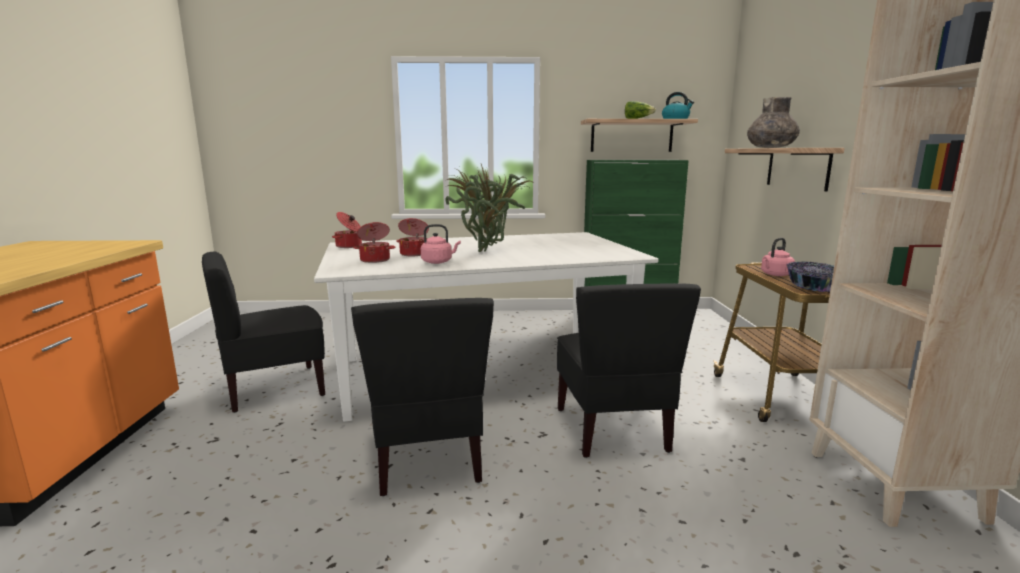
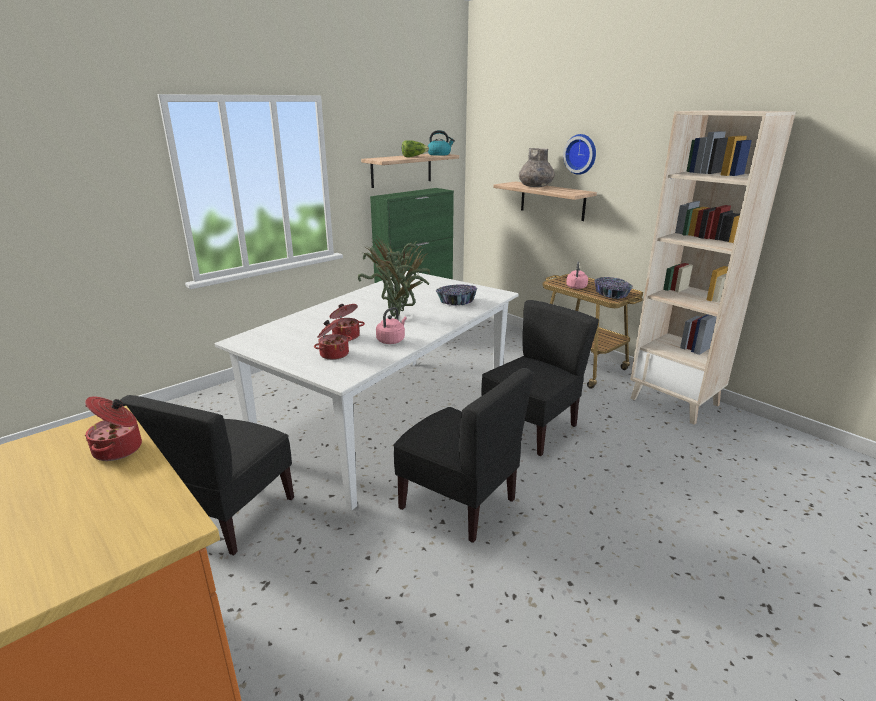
camera: 40 degrees left, 10 degrees up
(349, 246) = (255, 342): cooking pot -> cooking pot (119, 449)
(570, 253) = (456, 302): none -> bowl
(613, 429) = (531, 428): black chair -> black chair turned 90 degrees counterclockwise
(831, 98) = (581, 154): none -> wall clock

